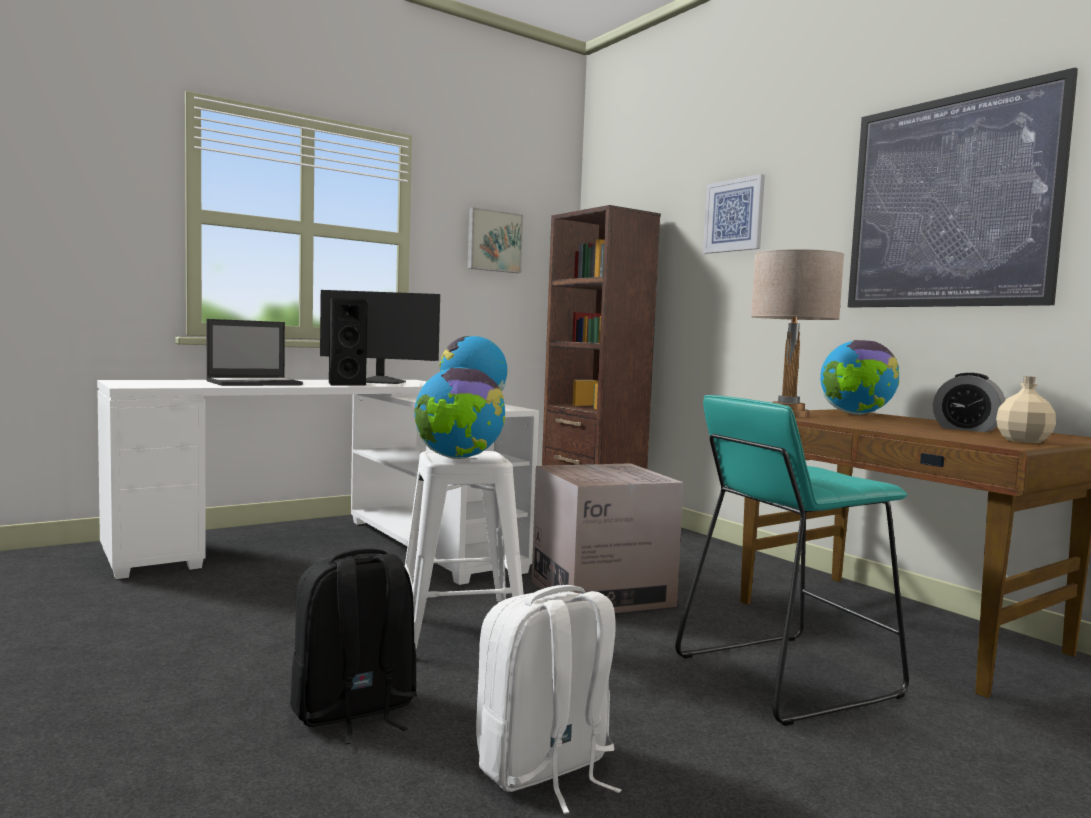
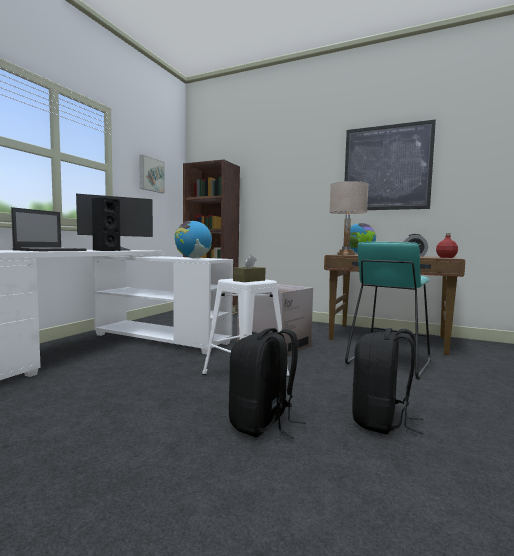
camera: 30 degrees left, 0 degrees up
(458, 458) = (249, 280): globe -> brown tissue box
(545, 770) = (381, 421): white backpack -> black backpack
(734, 215) = (282, 169): picture -> none
(1022, 441) = (446, 257): beige bottle -> red bottle

